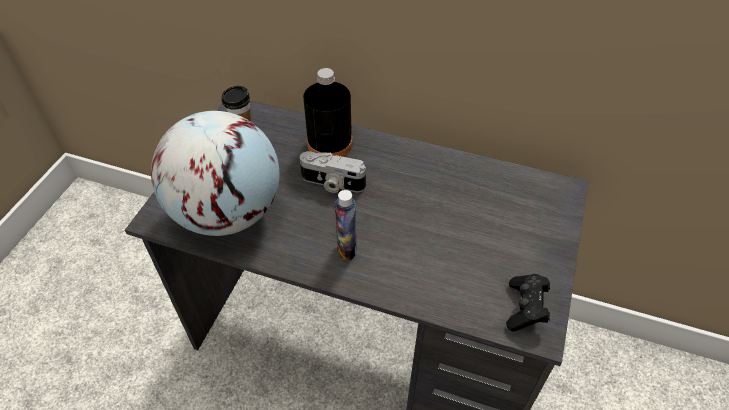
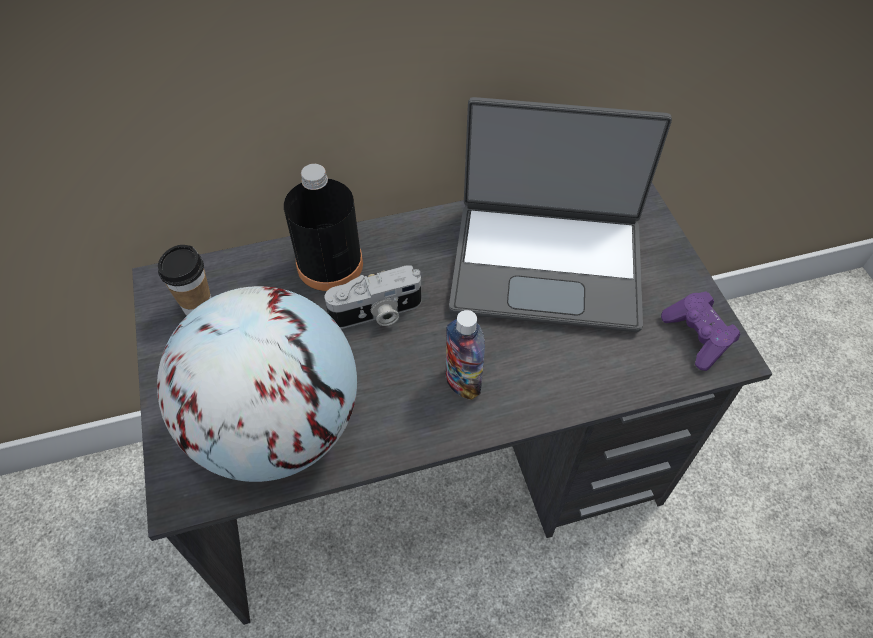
camera: 35 degrees left, 5 degrees up
(462, 210) = (547, 264): none -> laptop
(525, 308) = (697, 337): black game controller -> purple game controller

